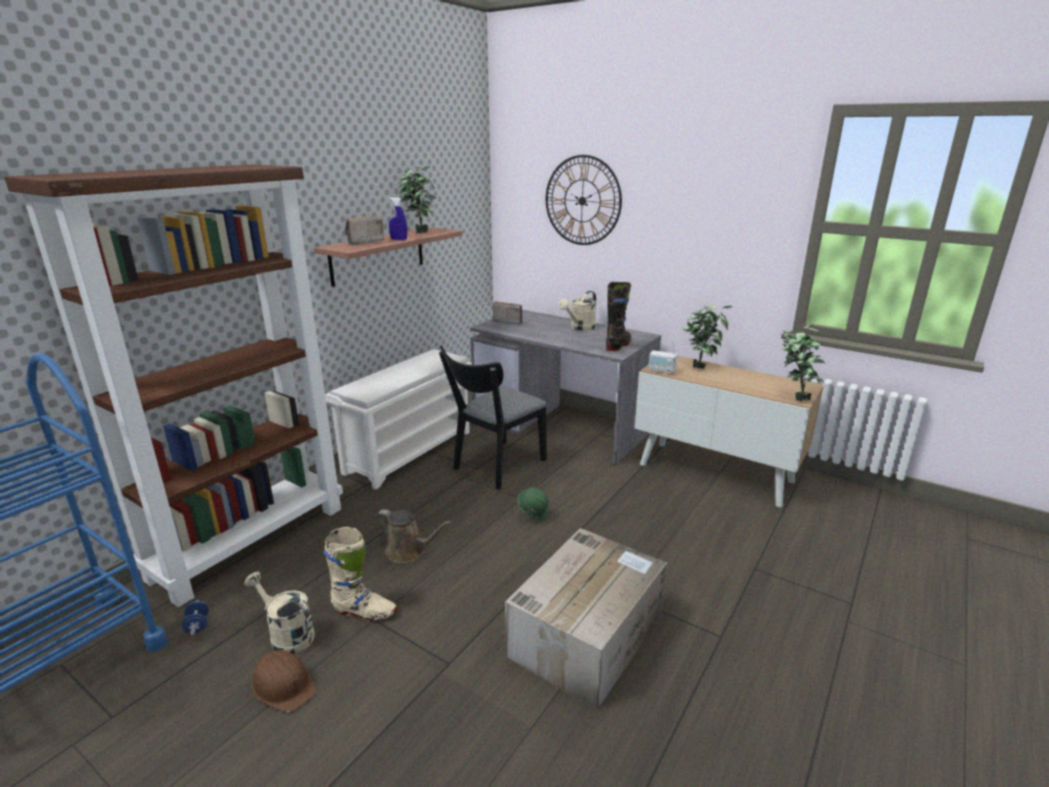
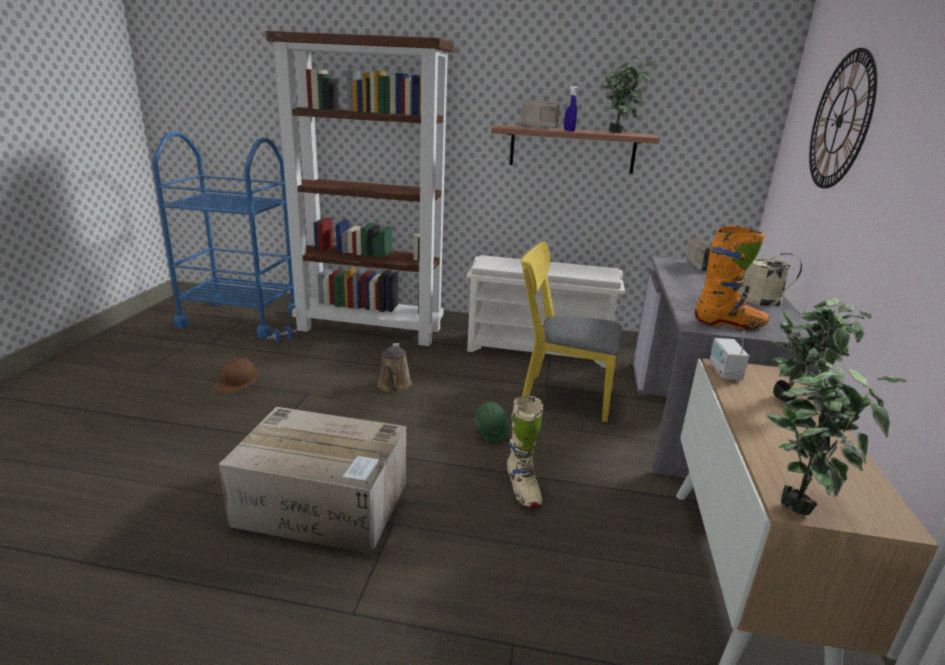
camera: 65 degrees right, 0 degrees up
(287, 635) = (282, 368): beige watering can -> none
(364, 612) = (314, 388): beige boot -> beige boot (522, 489)
(495, 467) = (559, 395): black chair -> yellow chair
(618, 345) = (729, 324): black boot -> orange boot

